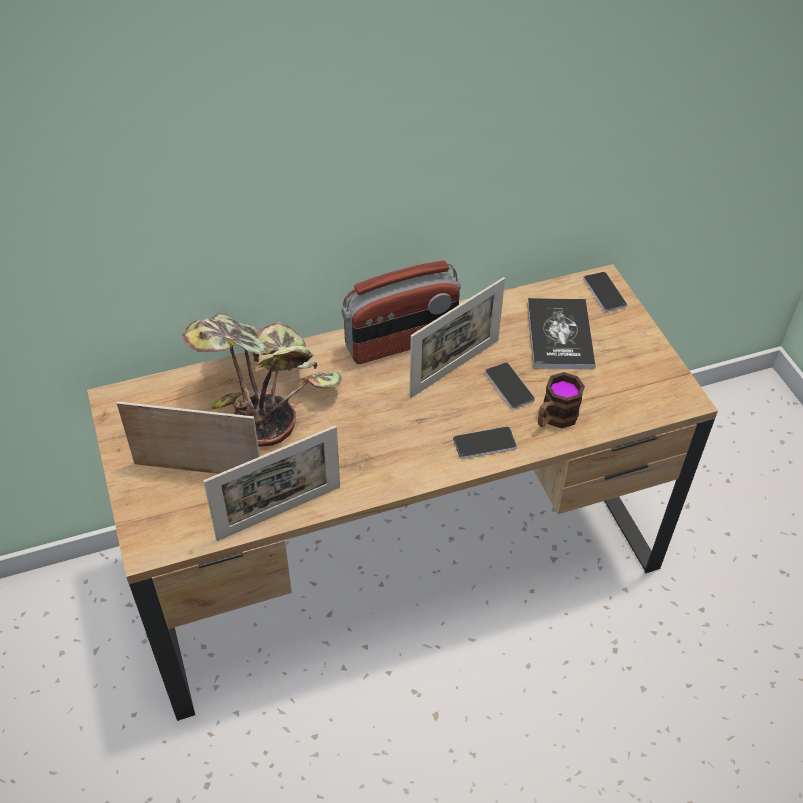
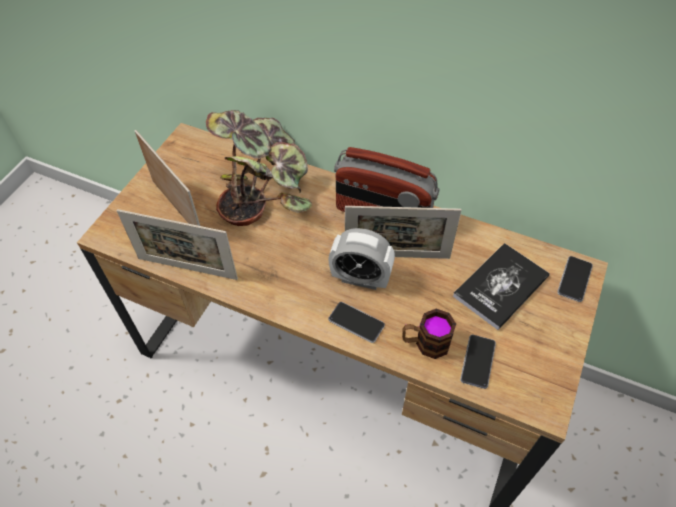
camera: 45 degrees right, 5 degrees up
(446, 407) = (360, 278): none -> alarm clock
(509, 386) = (419, 296): phone -> phone (477, 361)

